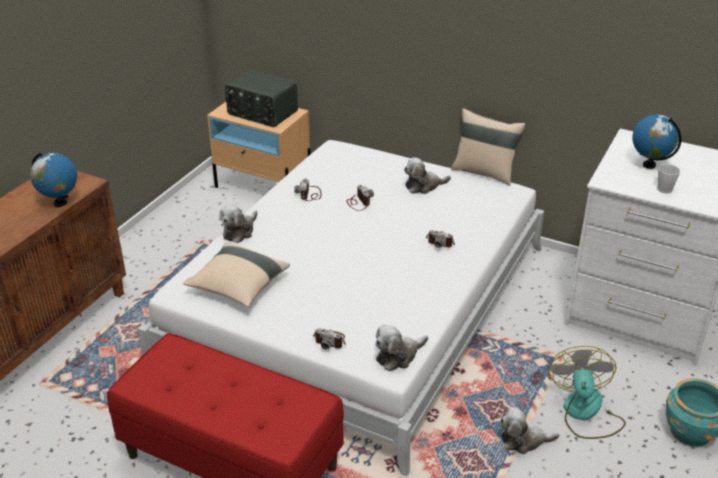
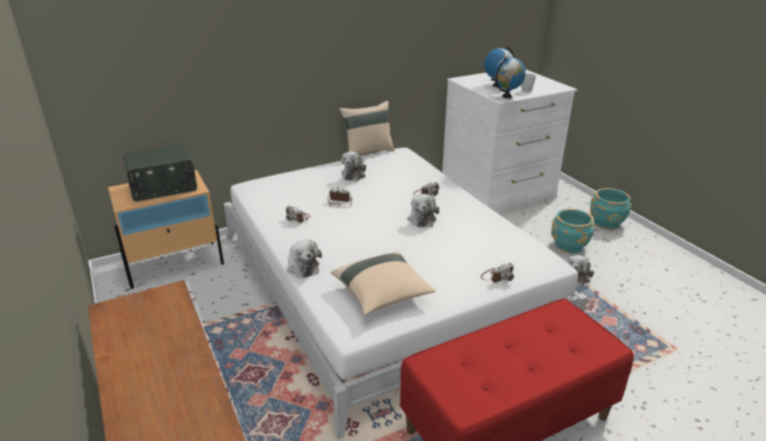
camera: 55 degrees left, 5 degrees down
(60, 203) = (180, 323): globe -> globe (506, 96)
(398, 355) = (538, 255): plush toy -> plush toy (422, 218)
(585, 413) = (569, 246): fan -> turquoise planter

